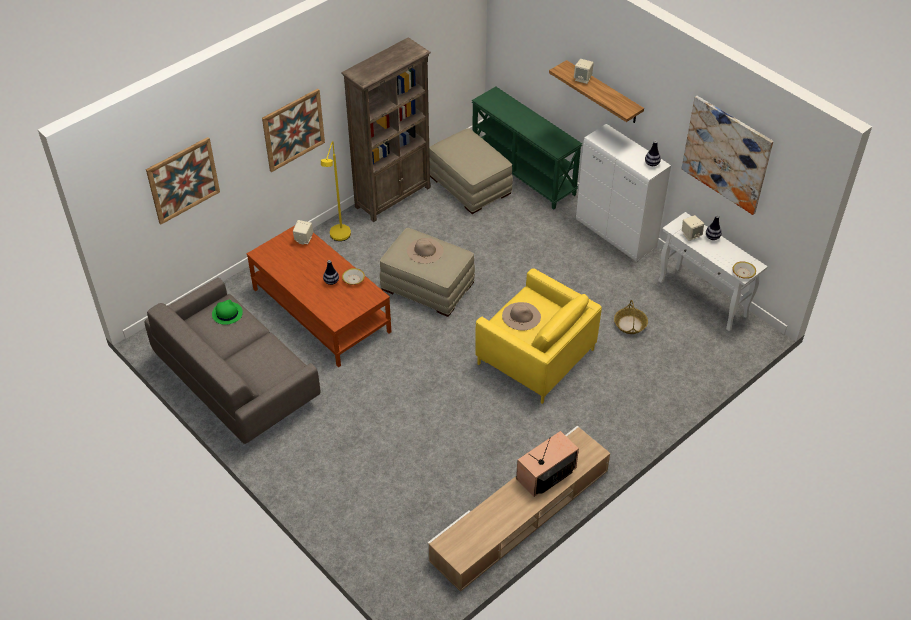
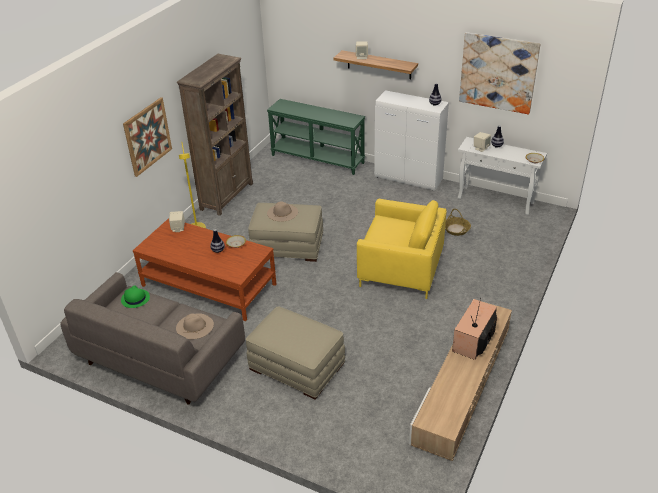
camera: 20 degrees left, 10 degrees down
(183, 180) = (67, 185): picture -> none
(469, 185) = (282, 175): beige ottoman -> beige ottoman (296, 366)
(521, 316) = (387, 233): beige hat -> beige hat (194, 326)

